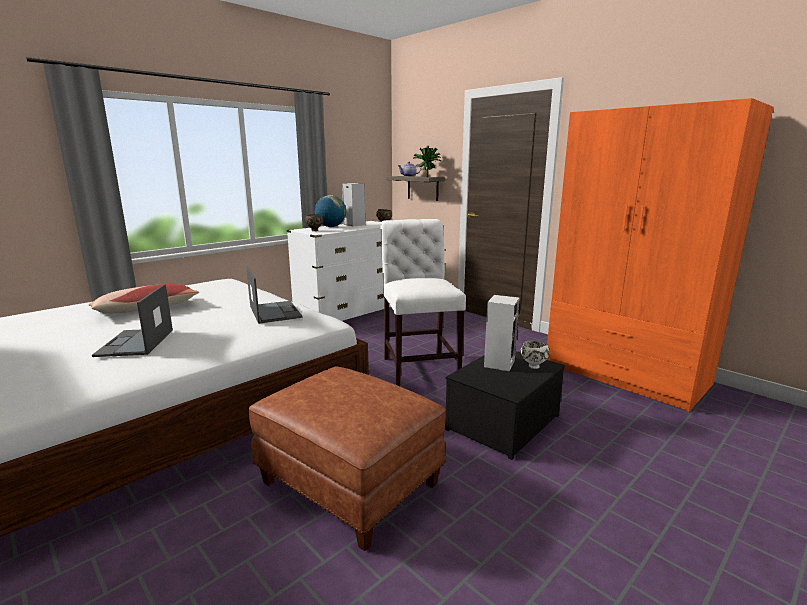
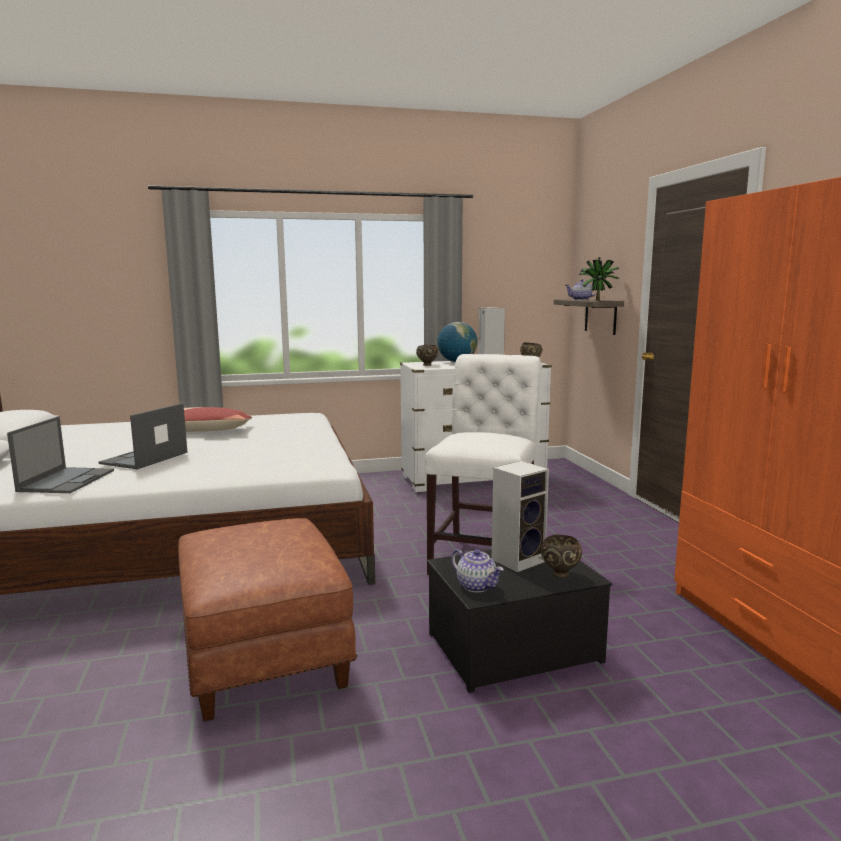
camera: 30 degrees right, 5 degrees down
(274, 312) = (294, 449): laptop -> laptop (67, 480)
(501, 386) = (477, 586): none -> teapot
(533, 366) = (559, 574): white bowl -> brown bowl

